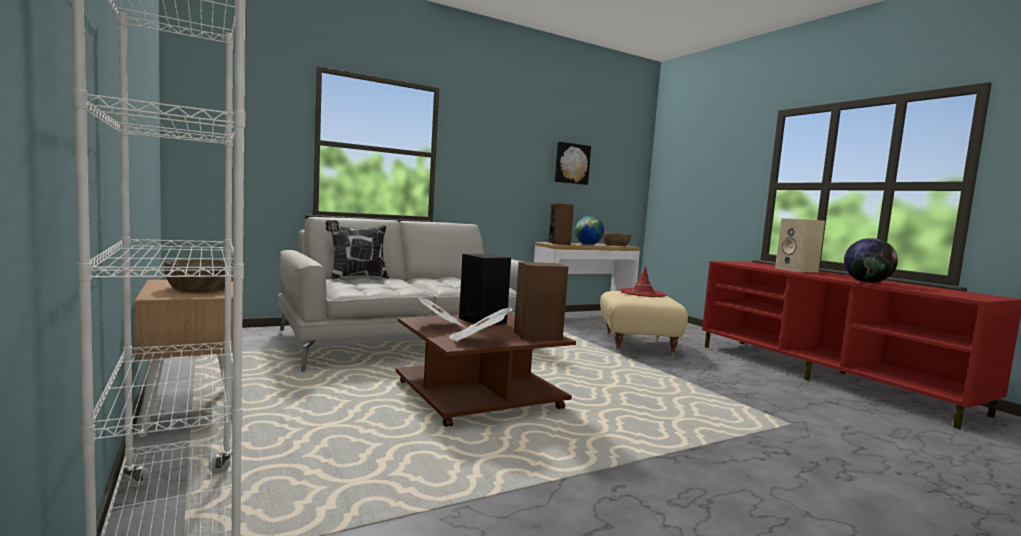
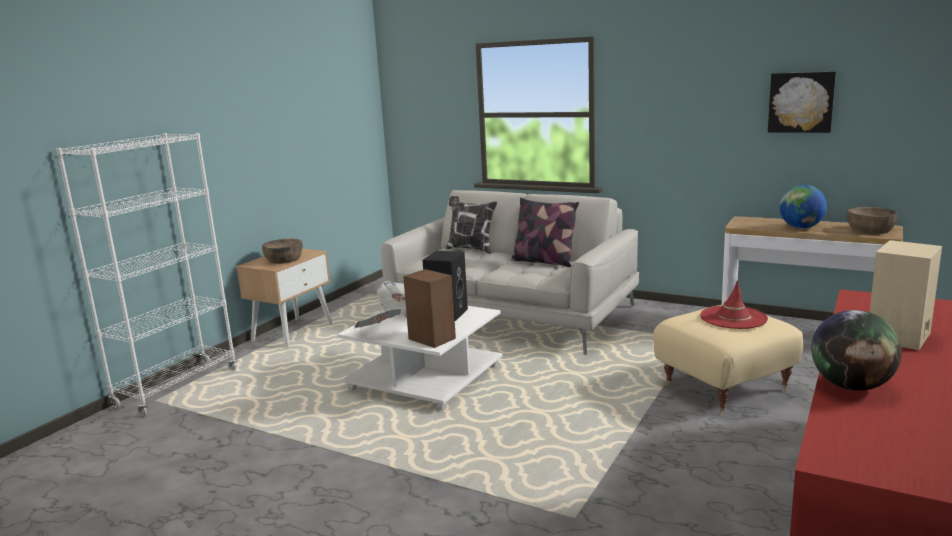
camera: 60 degrees right, 10 degrees up
(450, 280) = (543, 261): none -> pillow
(479, 394) = (427, 377): brown coffee table -> white coffee table
(559, 243) = (753, 223): speaker -> none

